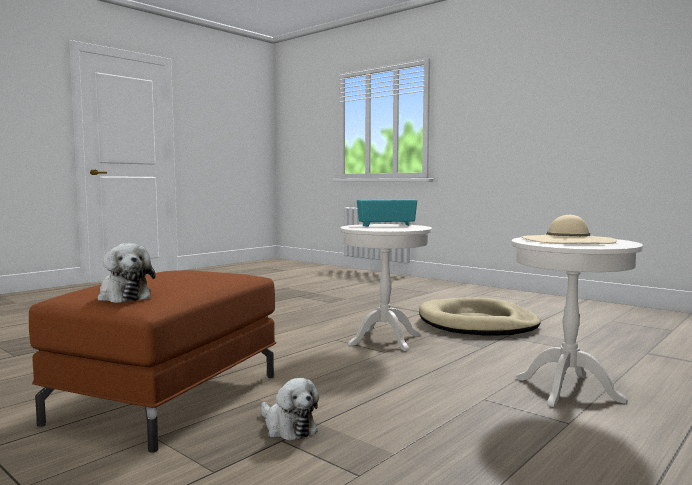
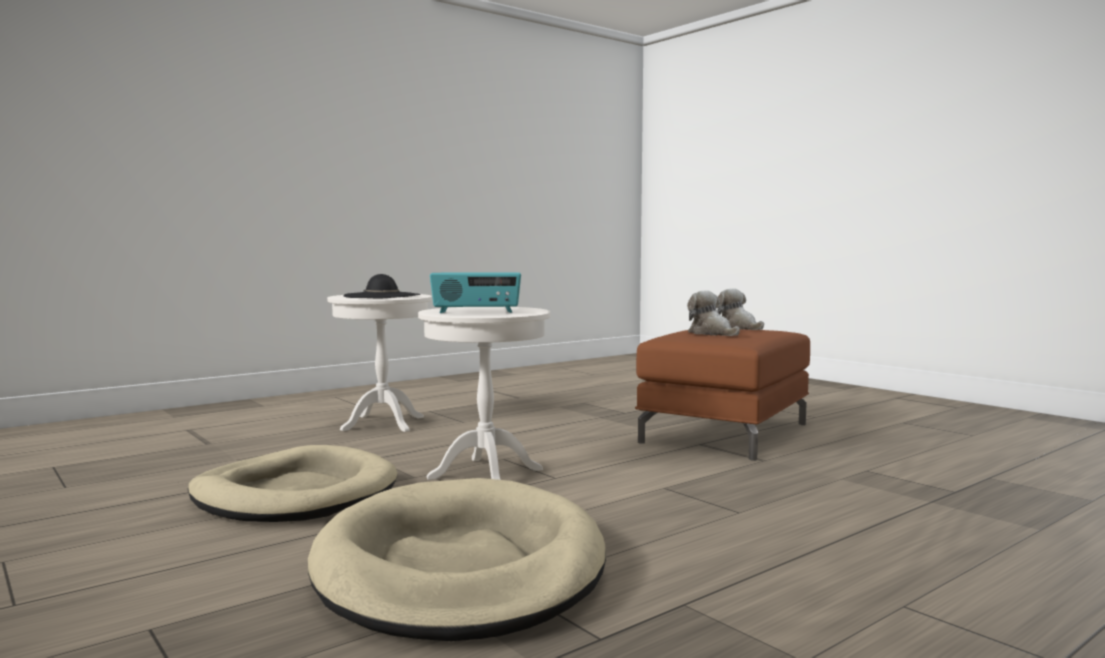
camera: 170 degrees left, 0 degrees up
(288, 427) = (621, 416): plush toy -> plush toy (712, 333)
(354, 305) = (460, 568): none -> beige dog bed
(567, 240) = (382, 296): beige hat -> black hat

